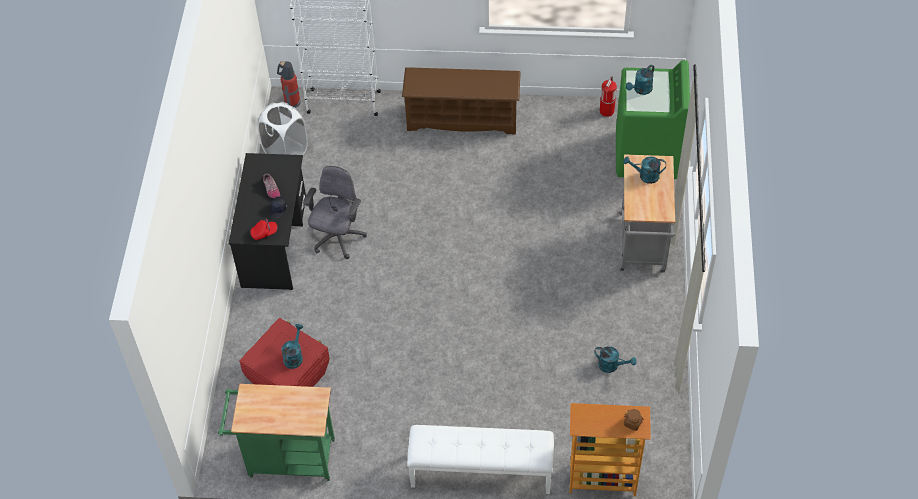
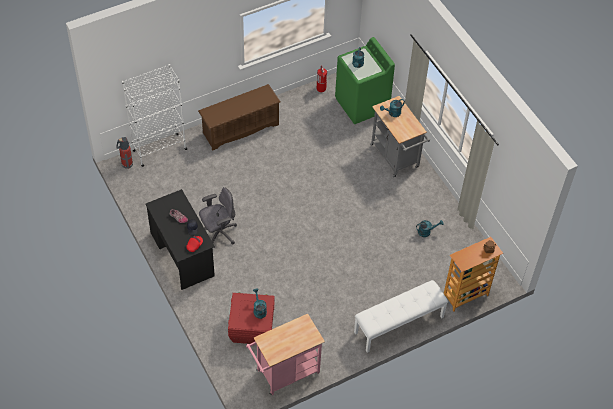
camera: 35 degrees left, 0 degrees up
(285, 151) = (146, 196): white laundry basket -> none
(286, 458) = (284, 374): green cart -> pink cart
(337, 238) = (218, 233): grey office chair -> grey office chair turned 75 degrees clockwise

